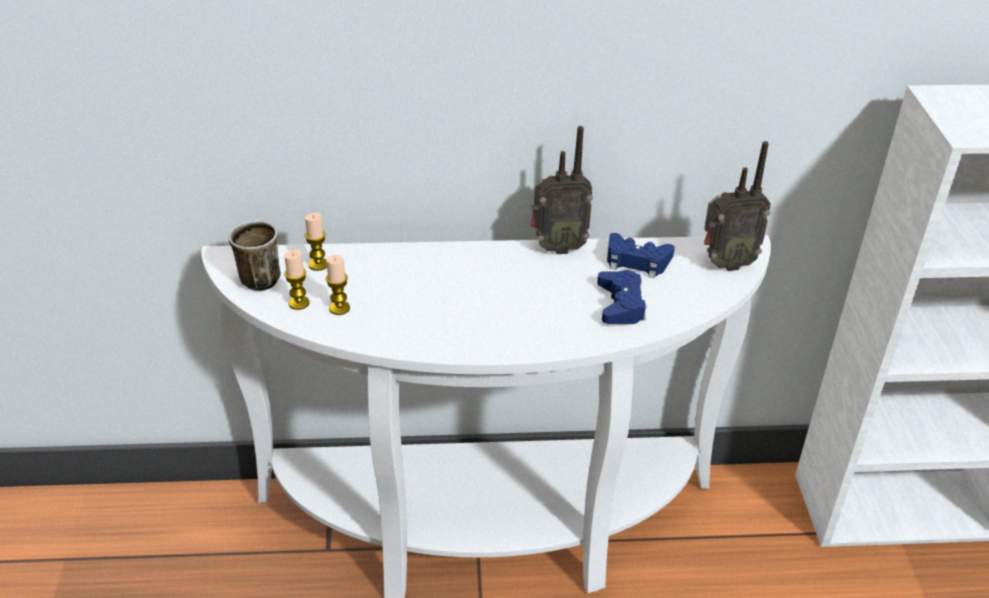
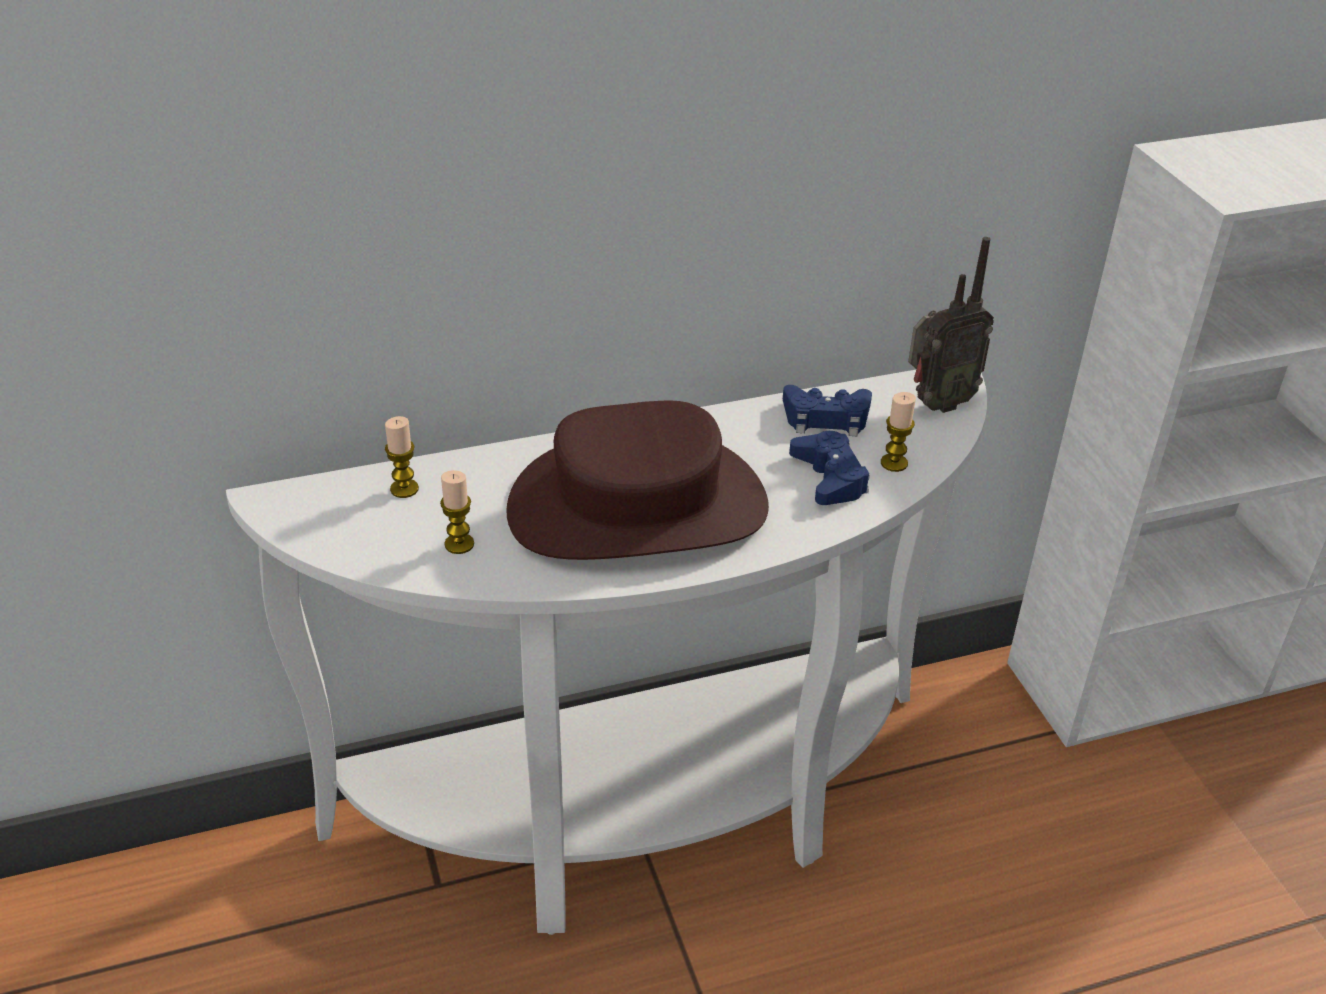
camera: 15 degrees left, 0 degrees up
(256, 277) = (323, 520): mug -> none
(299, 303) = (399, 546): candle -> candle (894, 463)
(472, 303) = (637, 508): none -> brown hat
(557, 247) = (717, 415): radio -> none

